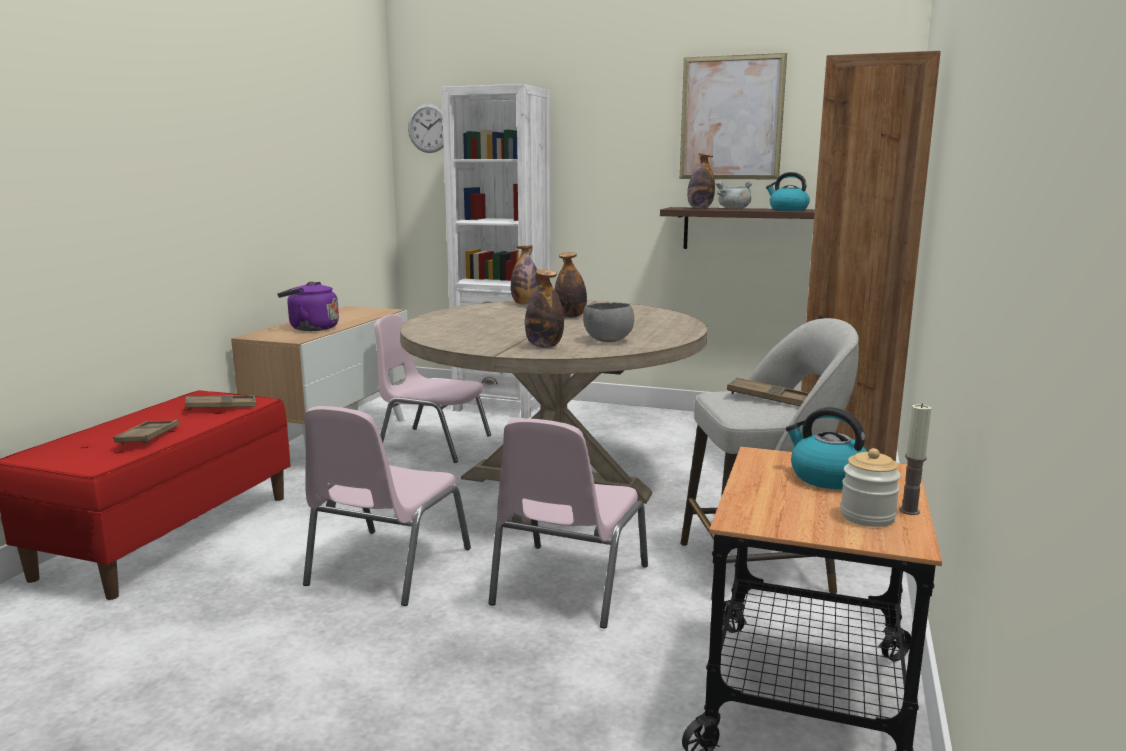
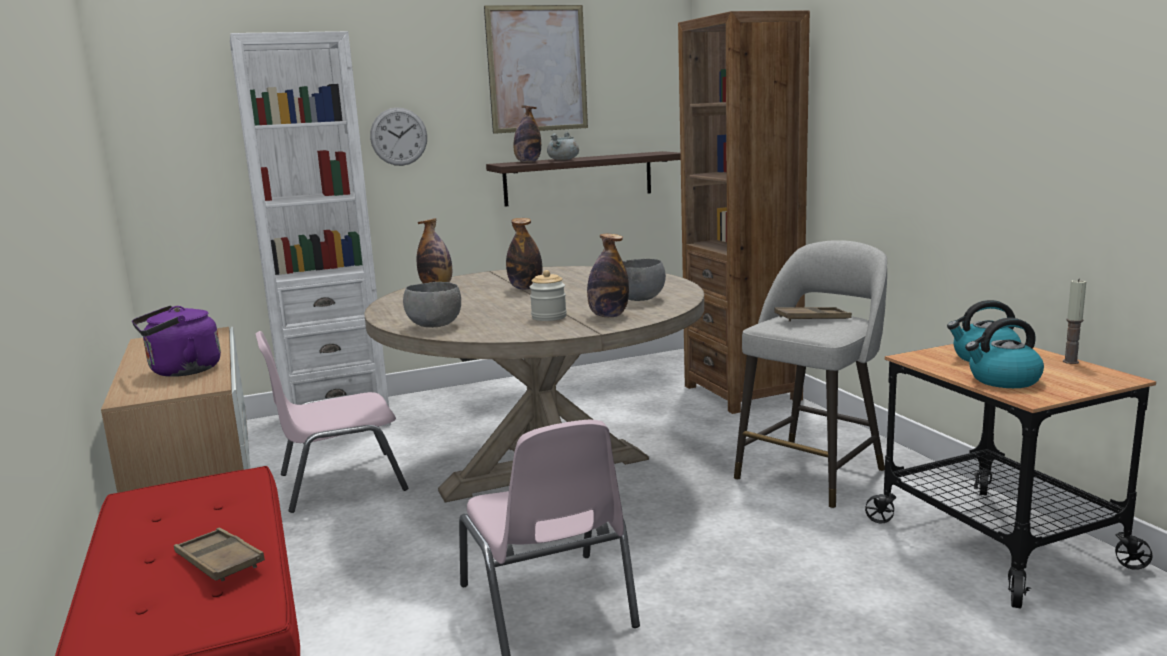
camera: 40 degrees left, 0 degrees up
(221, 407) = (214, 498): brown tray -> none
(429, 128) = (160, 87): wall clock -> wall clock (399, 136)
(432, 327) = (434, 326): none -> grey bowl
(567, 585) = (723, 545): pink chair -> none
(787, 209) = (609, 156): kettle -> kettle (1003, 380)
(867, 516) = (1066, 372): jar -> jar (549, 317)

